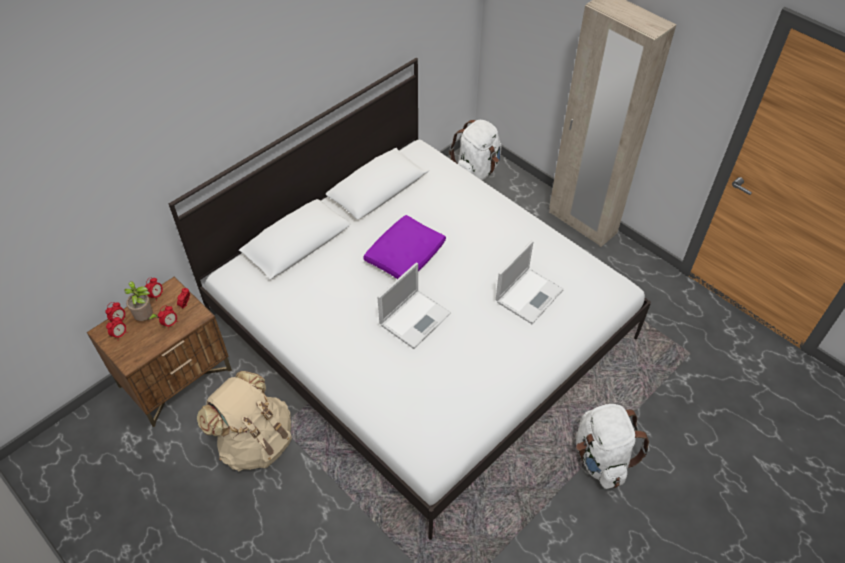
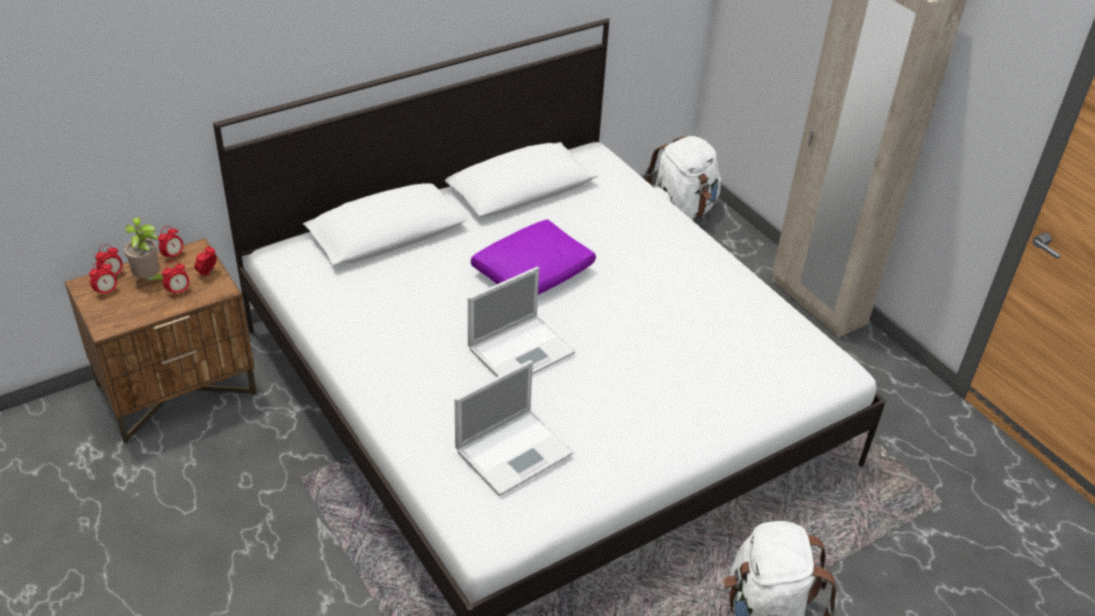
camera: 10 degrees right, 10 degrees down
(255, 441) = (258, 490): beige backpack -> none
(529, 295) = (699, 351): laptop -> laptop (515, 451)

